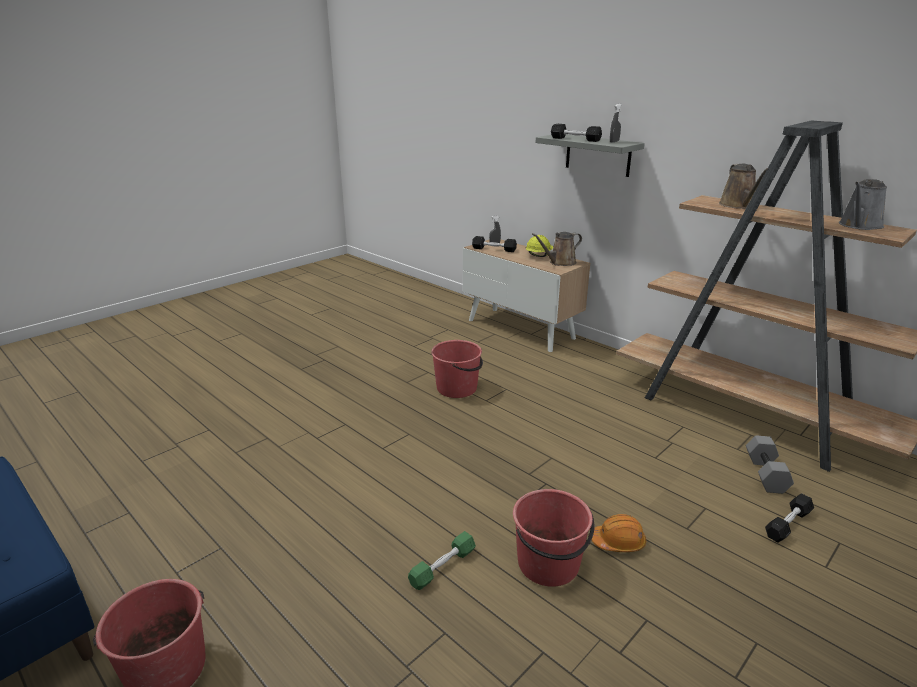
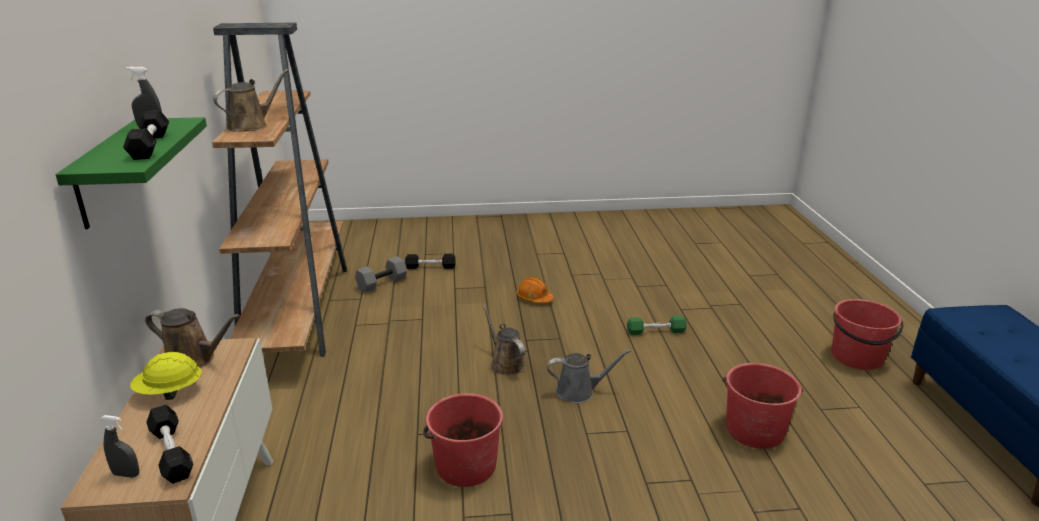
camera: 140 degrees left, 0 degrees up
(528, 454) = (506, 363): none -> brown watering can
(549, 564) = (589, 307): red bucket -> red bucket (754, 430)
(598, 155) = (107, 173): grey shelf -> green shelf
(859, 226) = (276, 98): grey watering can -> grey watering can (579, 391)

